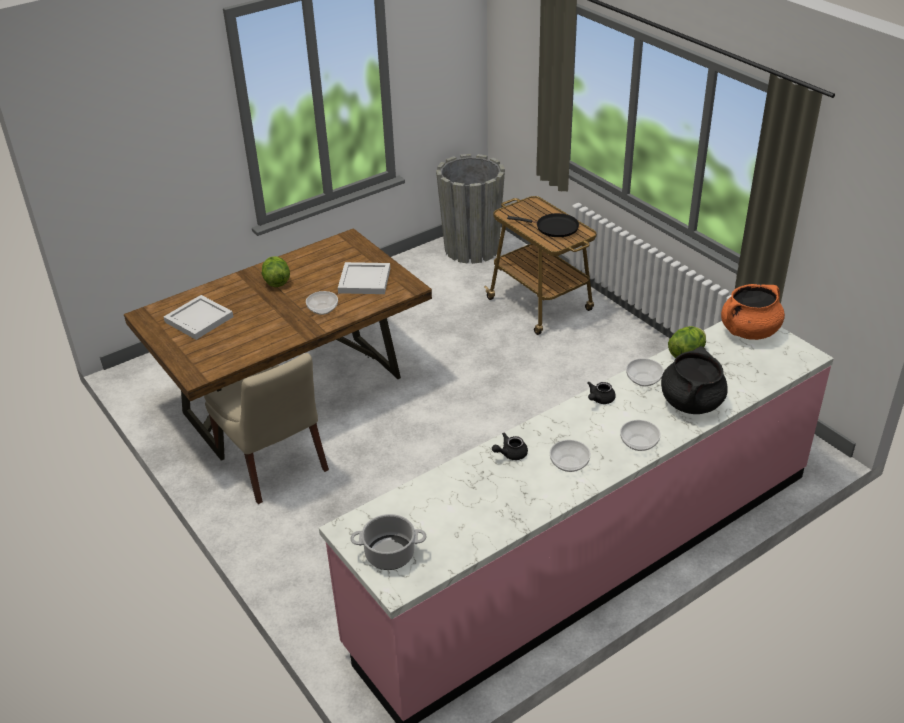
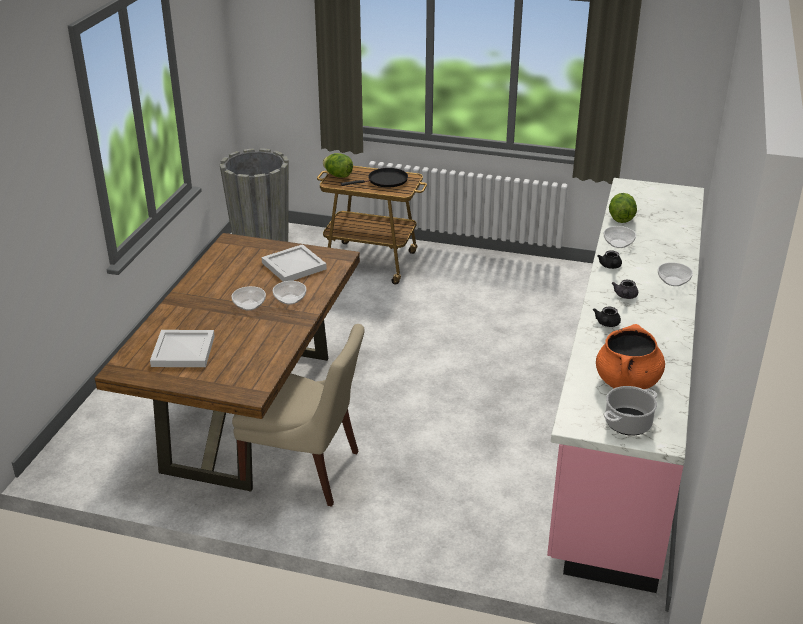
camera: 40 degrees left, 5 degrees down
(276, 282) = (214, 295): lettuce -> lettuce (338, 175)
(568, 436) = (625, 296): none -> grey teapot
(568, 463) = (651, 312): bowl -> bowl (249, 305)
(691, 402) = (666, 245): black cooking pot -> none
(749, 331) = (636, 191): orange cooking pot -> orange cooking pot (627, 382)

